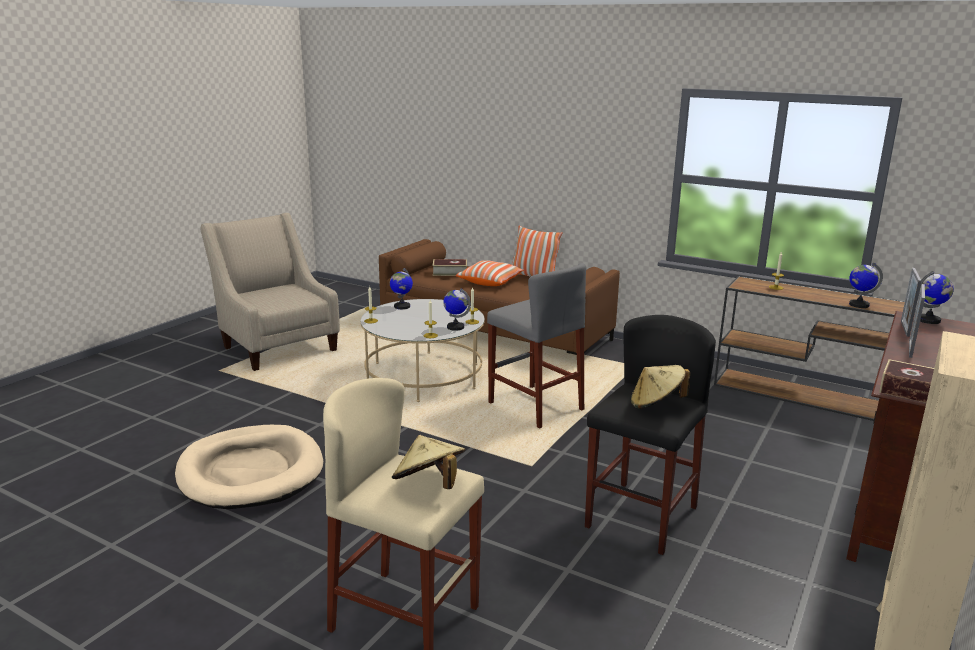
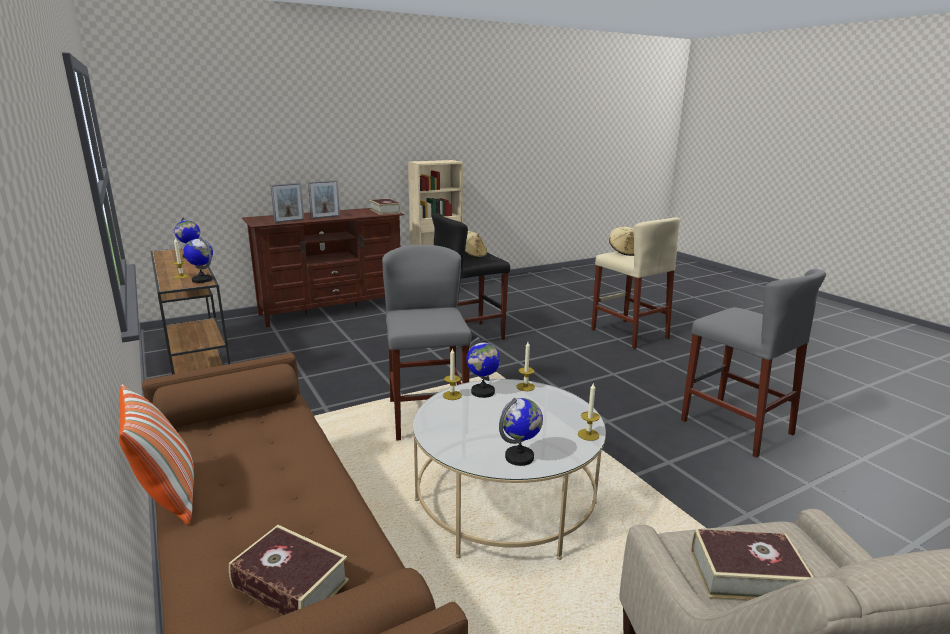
camera: 150 degrees left, 0 degrees up
(250, 472) = (736, 427): beige dog bed -> grey stool
(288, 296) = (746, 576): none -> book
(490, 282) = (274, 503): pillow -> none
(928, 320) = (259, 221): globe -> globe (202, 280)

